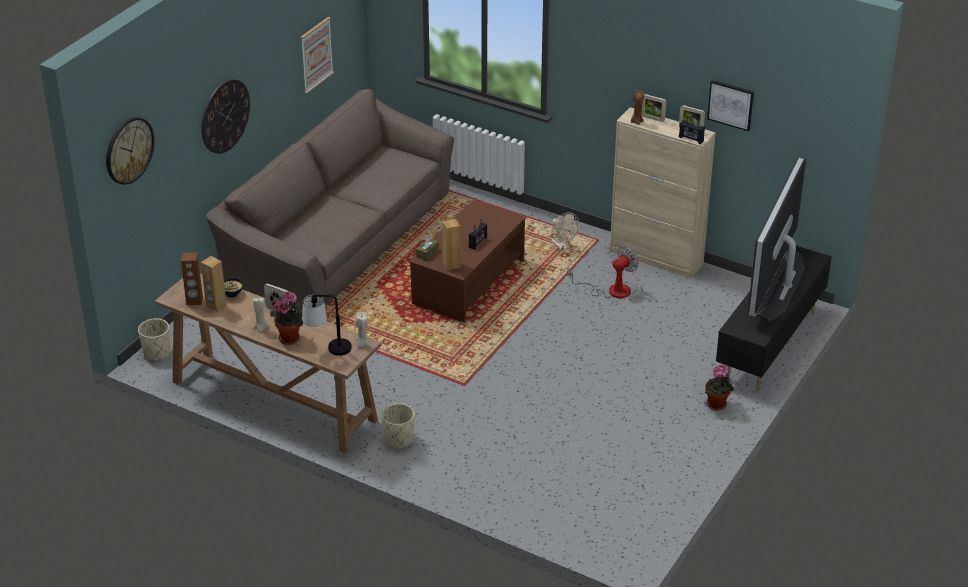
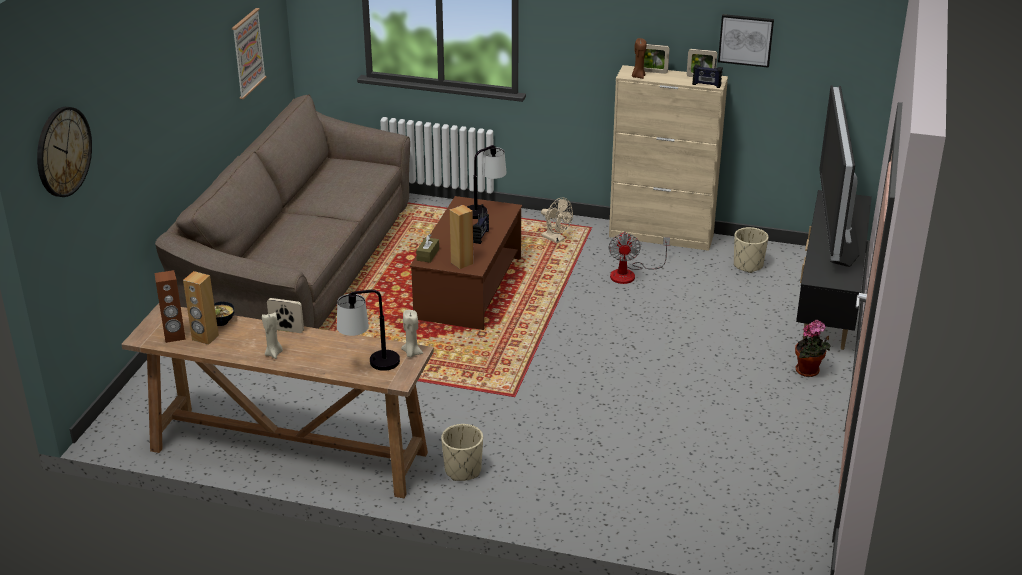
camera: 15 degrees left, 5 degrees down
(157, 353) = (119, 420): beige planter -> beige planter (748, 265)
(225, 116) = (164, 117): wall clock -> none
(290, 337) = (316, 359): potted plant -> none
(492, 217) = (484, 209): none -> table lamp
(611, 290) = (630, 274): fan -> fan turned 150 degrees clockwise

